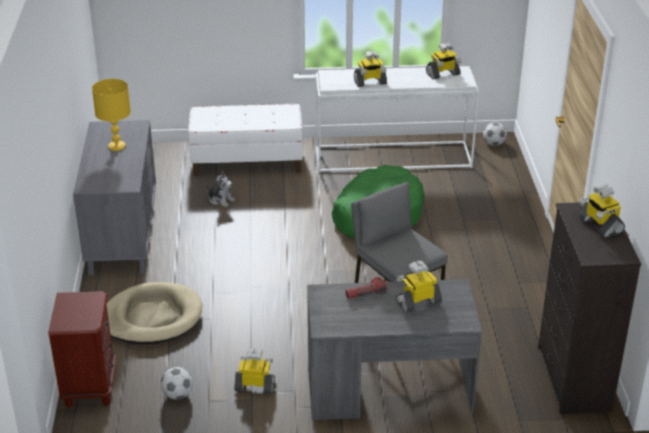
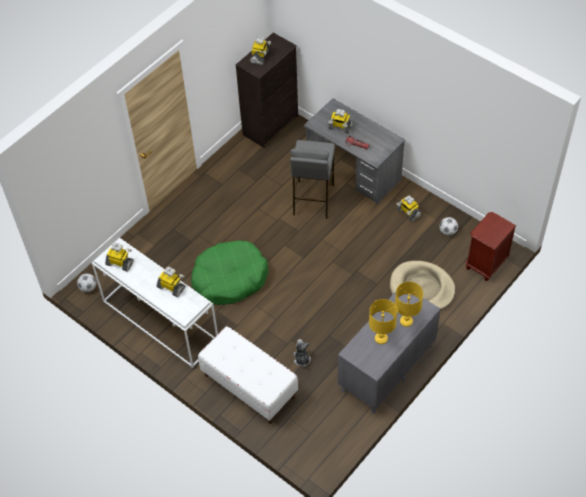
camera: 135 degrees left, 20 degrees up
(102, 168) = (406, 321): none -> yellow table lamp

